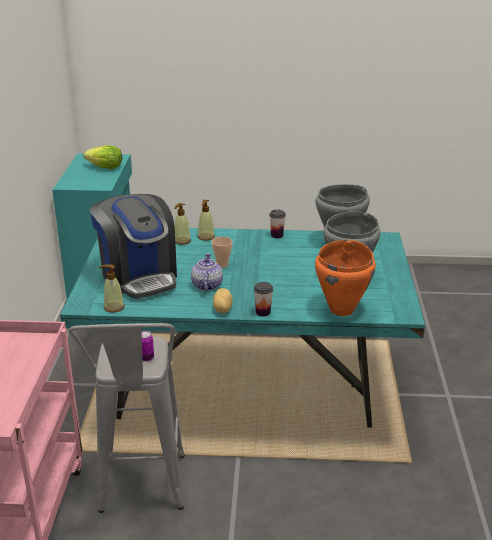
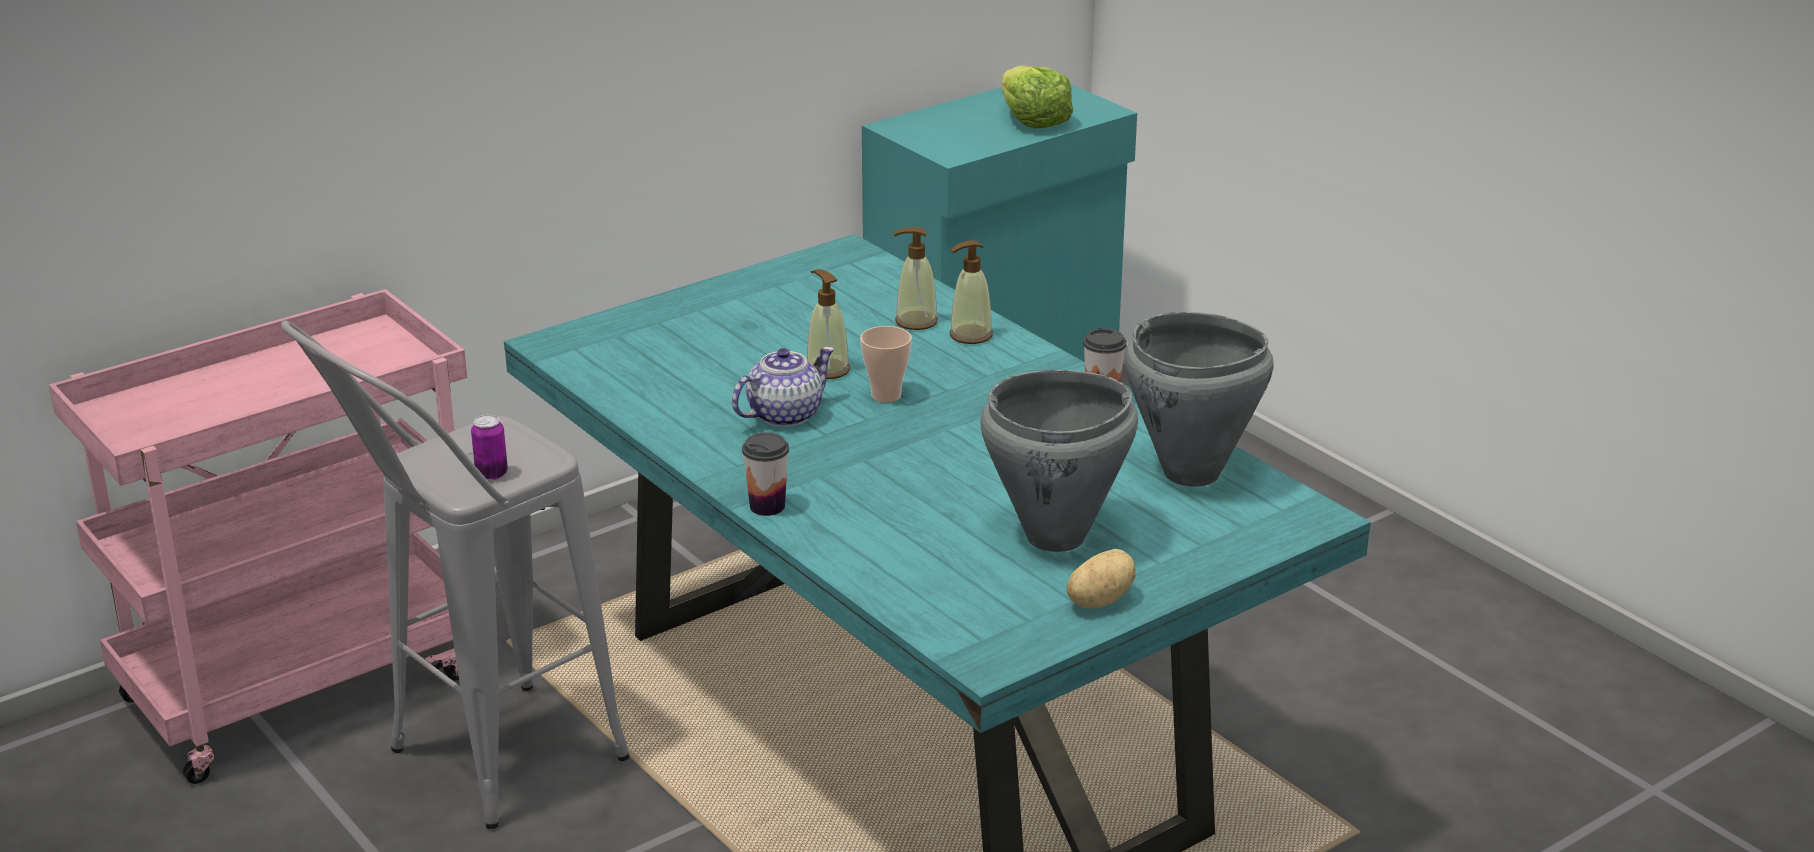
camera: 50 degrees right, 0 degrees up
(113, 307) = (586, 371): soap dispenser -> soap dispenser (827, 370)
(138, 277) = (720, 344): coffee machine -> none
(221, 309) = (719, 464): potato -> potato (1098, 600)
(342, 309) = (900, 582): orange cooking pot -> none

